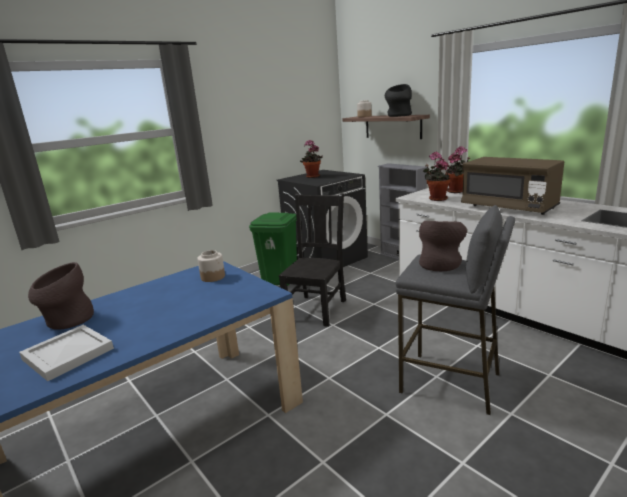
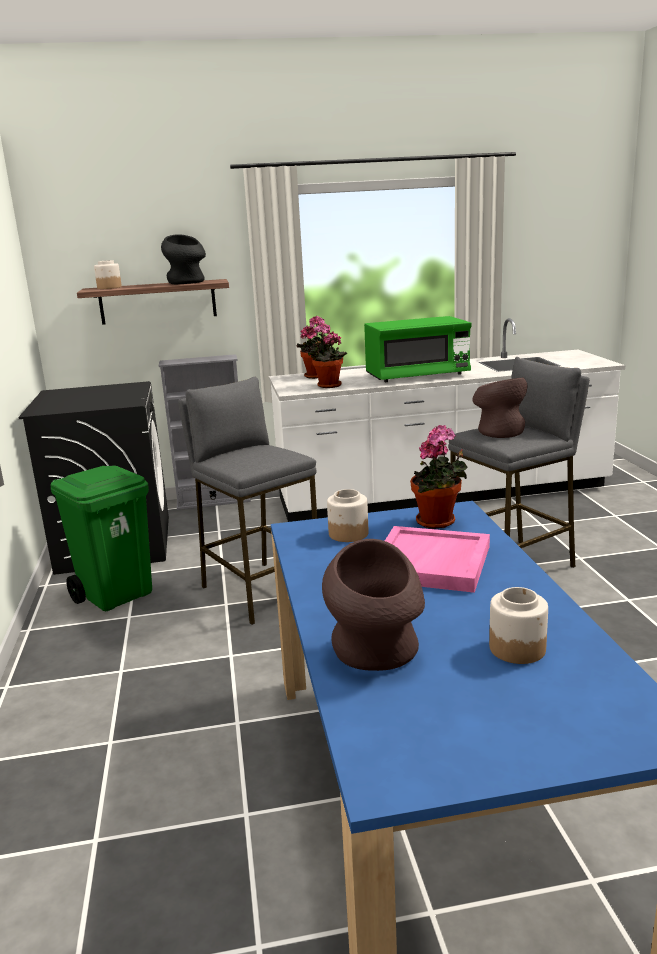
camera: 60 degrees left, 0 degrees up
(69, 354) = (517, 648): white tray -> jar
(179, 306) = (432, 563): none -> pink tray
(312, 177) = (76, 400): potted plant -> potted plant (438, 523)
(317, 309) = (260, 591): black chair -> grey stool
(508, 207) = (417, 376): brown microwave -> green microwave

